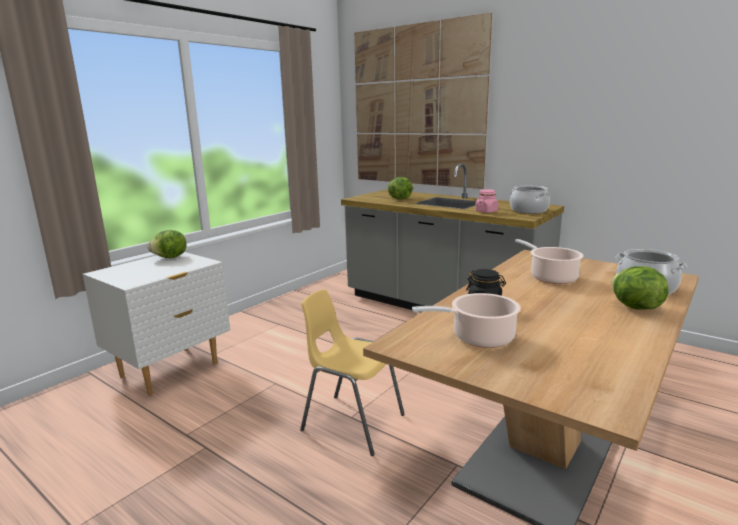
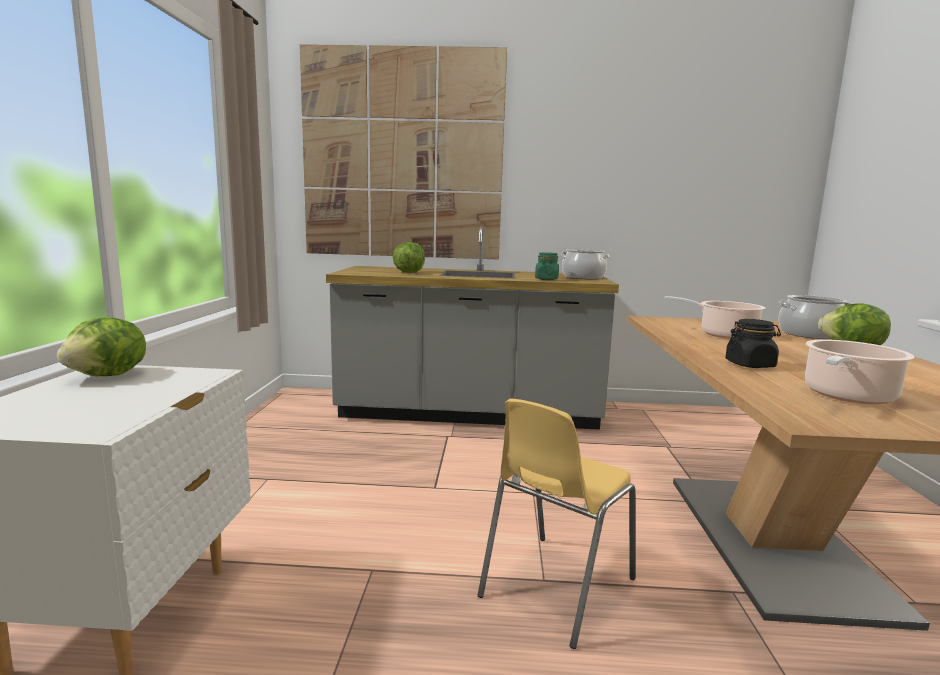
camera: 35 degrees left, 5 degrees down
(352, 422) = (555, 587): yellow chair -> yellow chair turned 45 degrees counterclockwise
(486, 211) = (546, 279): pink jar -> green jar

